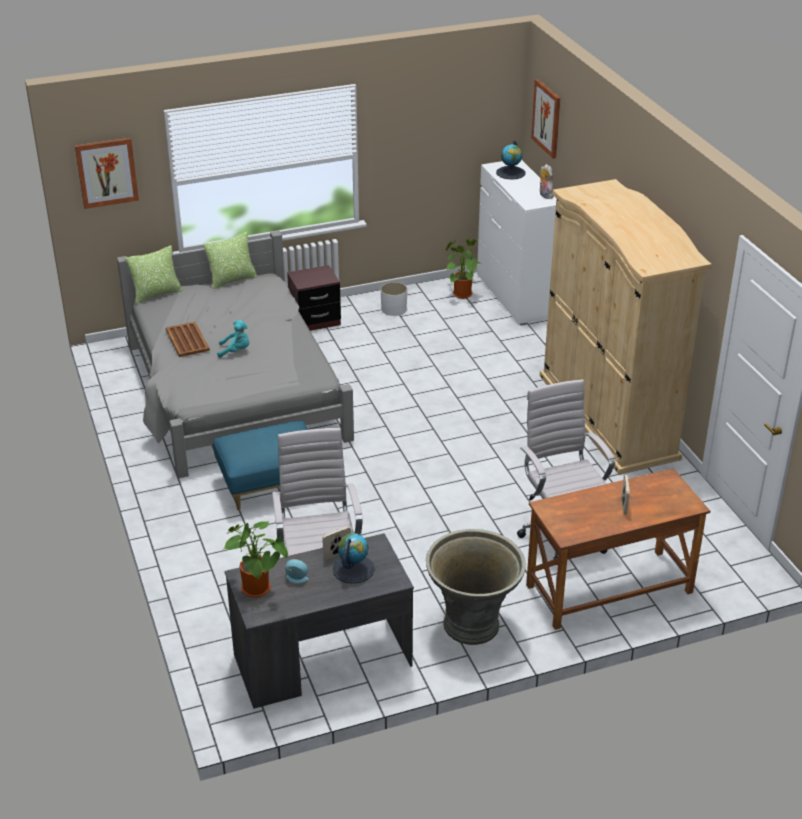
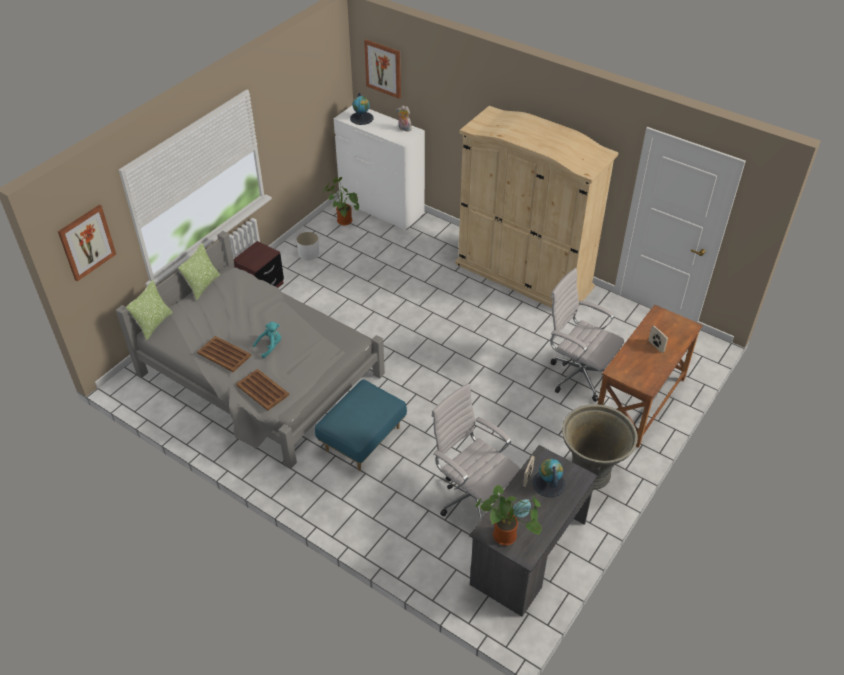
camera: 35 degrees left, 10 degrees up
(188, 381) = (262, 389): none -> brown tray

